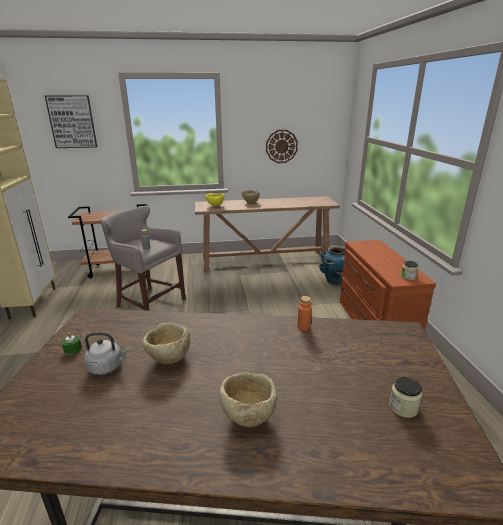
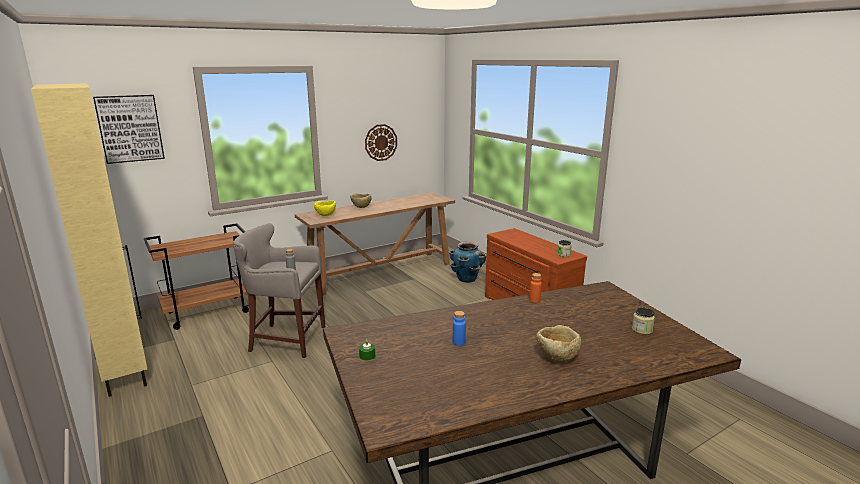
camera: 25 degrees left, 5 degrees down
(107, 367) = (417, 359): grey kettle -> none
(168, 358) = (458, 342): beige bowl -> blue bottle

